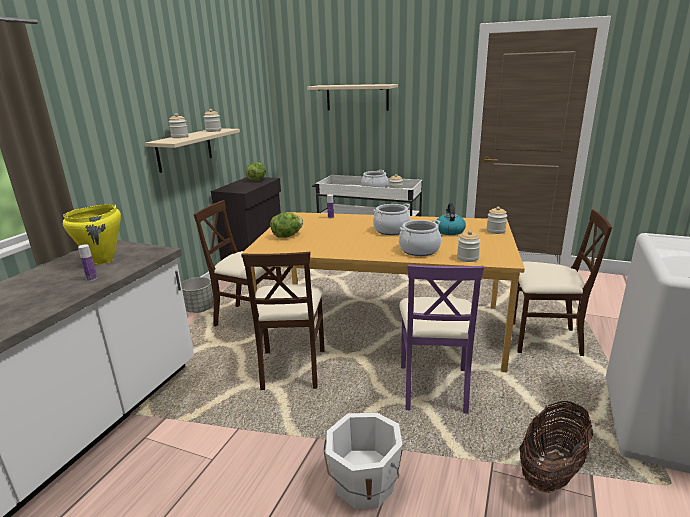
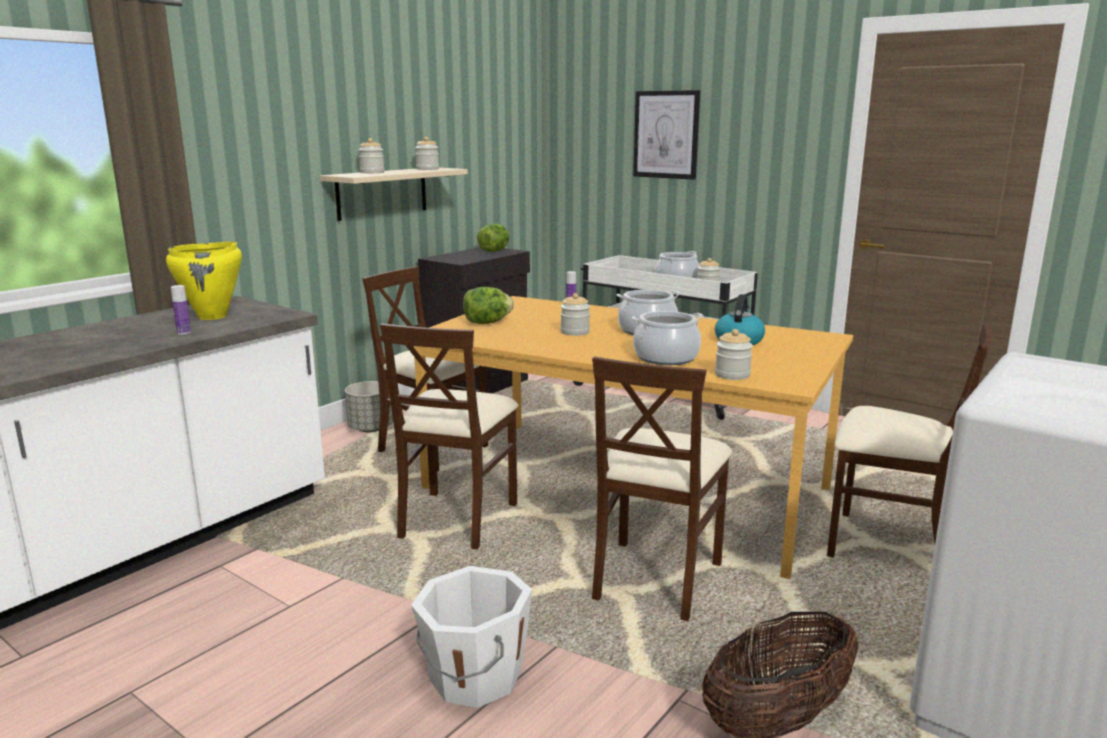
camera: 15 degrees right, 5 degrees down
(357, 97) = (666, 134): beige shelf -> picture
(434, 388) = (655, 579): purple chair -> beige chair
(495, 231) = (816, 347): jar -> jar (575, 332)

